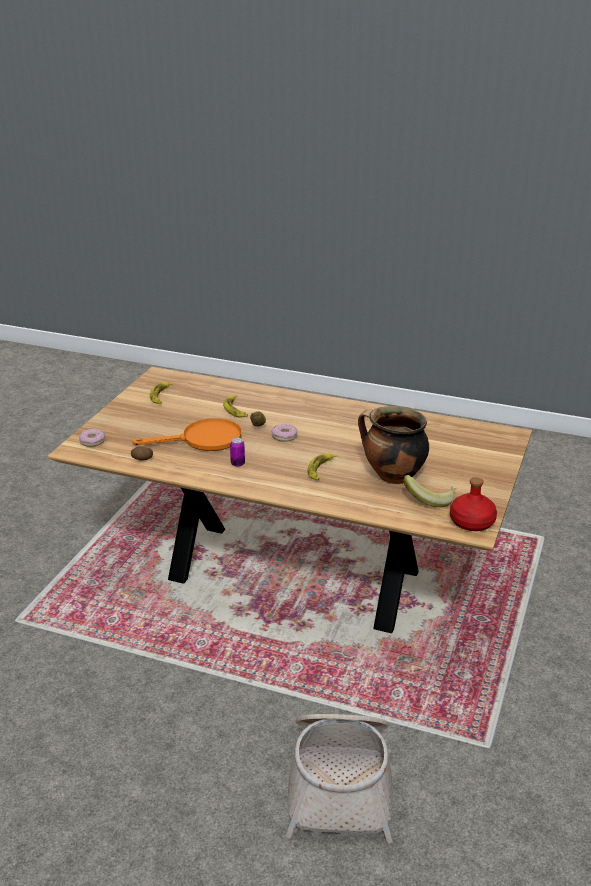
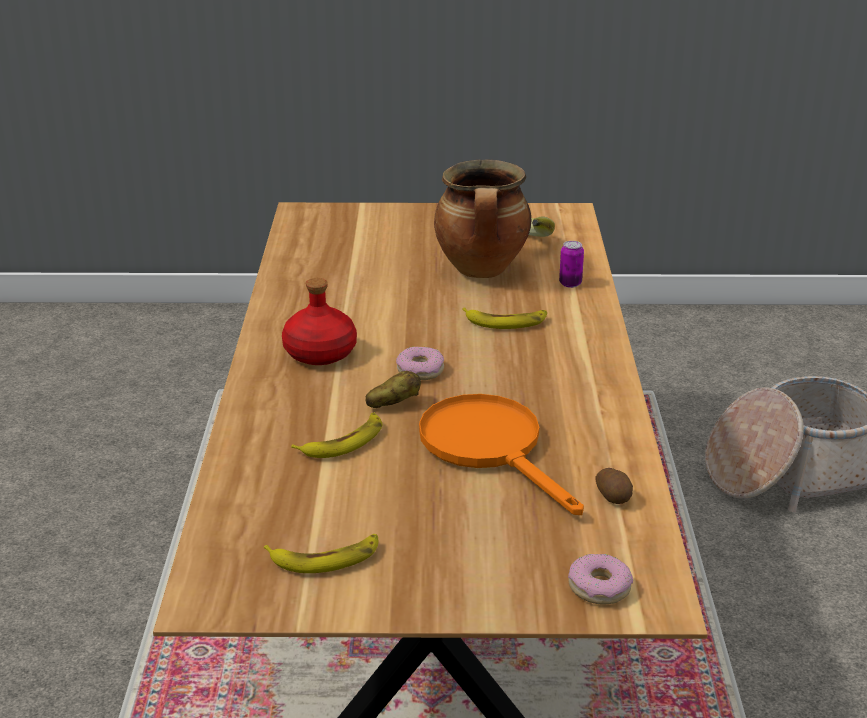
camera: 110 degrees left, 0 degrees up
(237, 464) = (547, 393): can -> can (570, 283)
(471, 522) = (552, 216): red bottle -> red bottle (320, 353)

